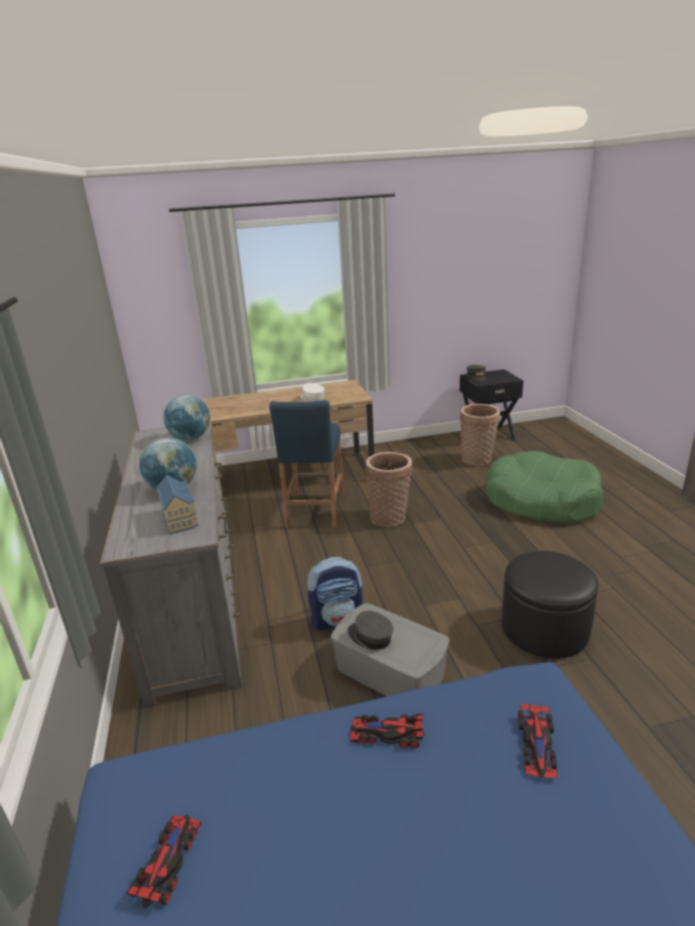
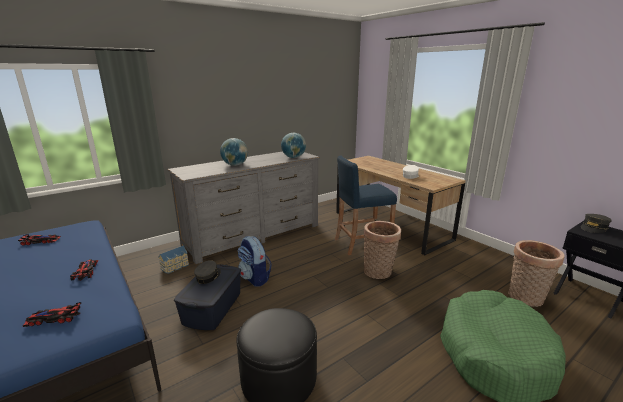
camera: 65 degrees right, 5 degrees down
(181, 518) = (205, 171): toy house -> toy house (175, 266)
(390, 673) = (212, 308): grey storage box -> blue storage box

